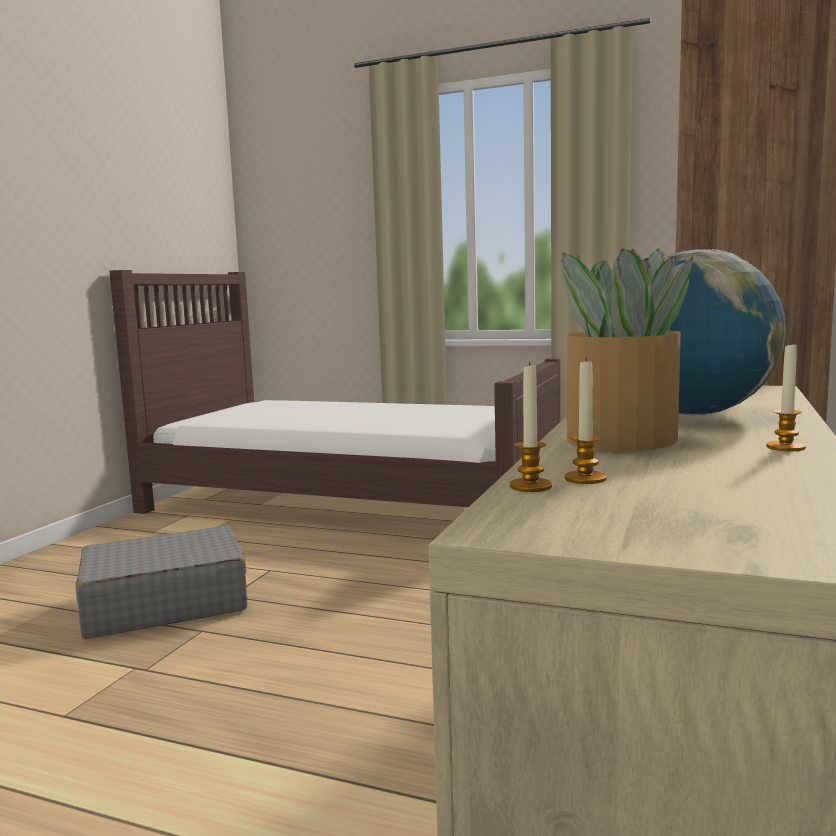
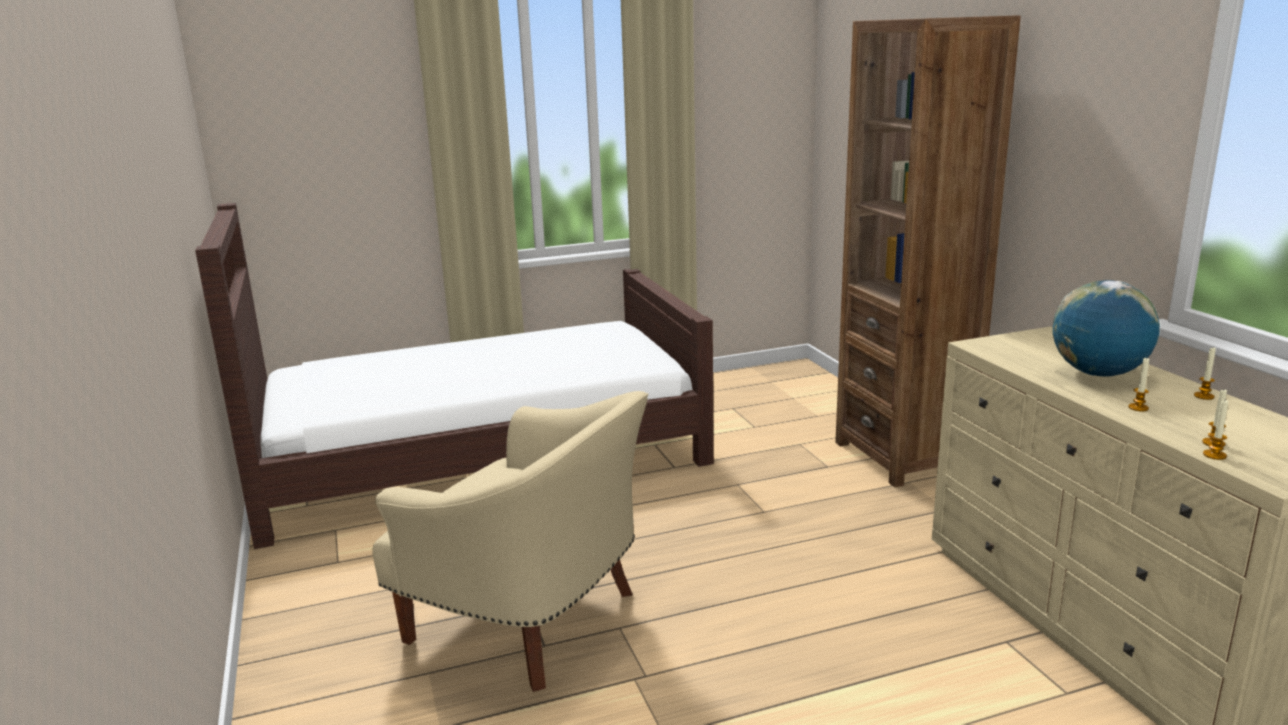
camera: 40 degrees left, 10 degrees up
(164, 603) = (531, 621): grey suitcase -> beige armchair
(618, 439) = (1138, 408): potted plant -> candle

